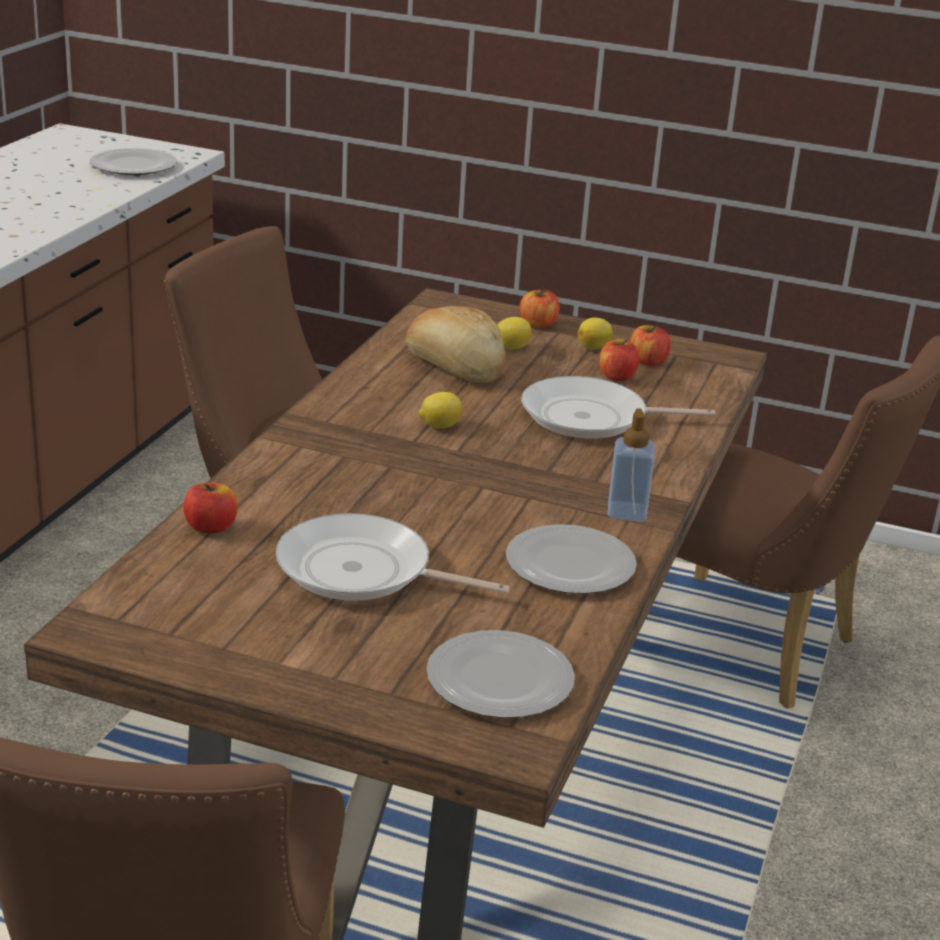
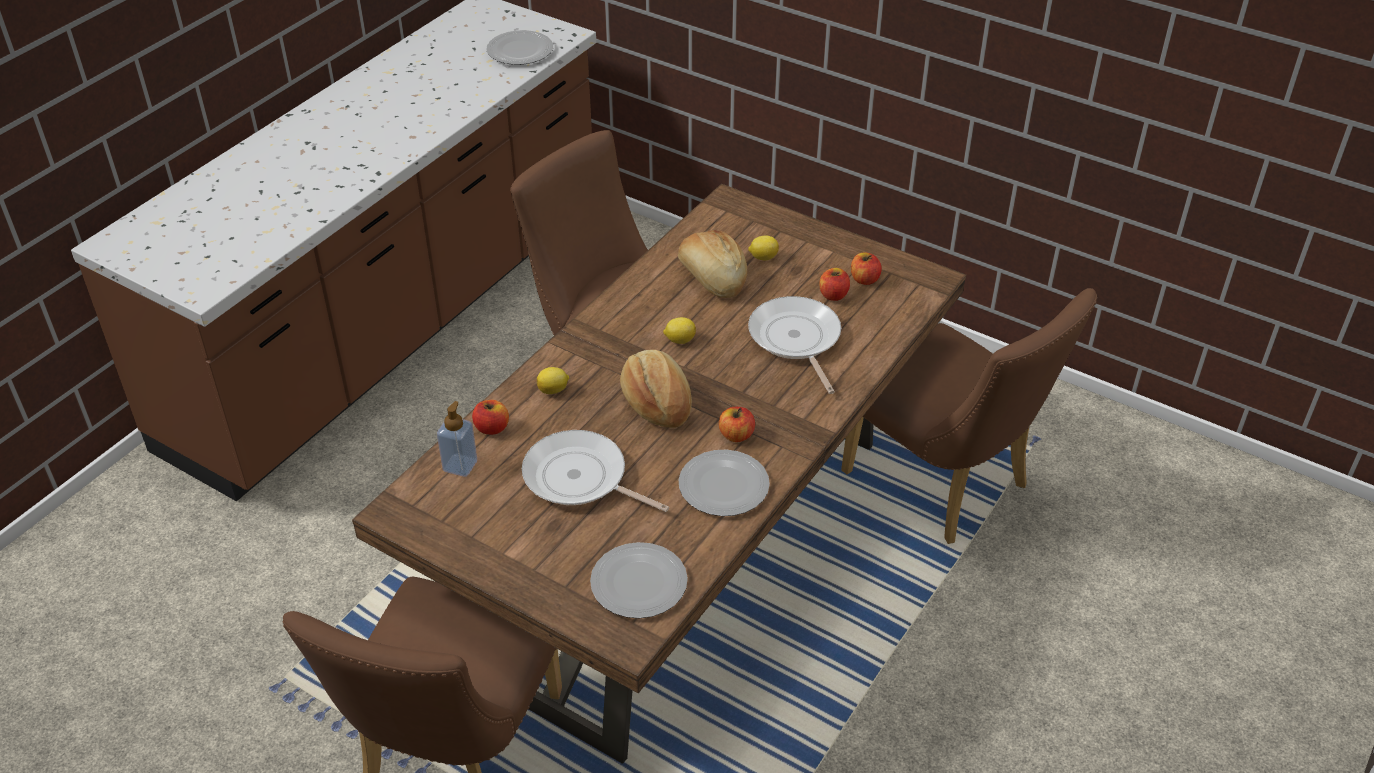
camera: 15 degrees right, 15 degrees up
(436, 486) = (656, 402): none -> bread
(538, 324) = (794, 231): apple -> apple (736, 435)
(591, 418) = (796, 339): frying pan -> frying pan turned 60 degrees clockwise
(594, 348) = (828, 261): lemon -> lemon (553, 390)
(626, 512) = (784, 439): soap dispenser -> soap dispenser (460, 465)

